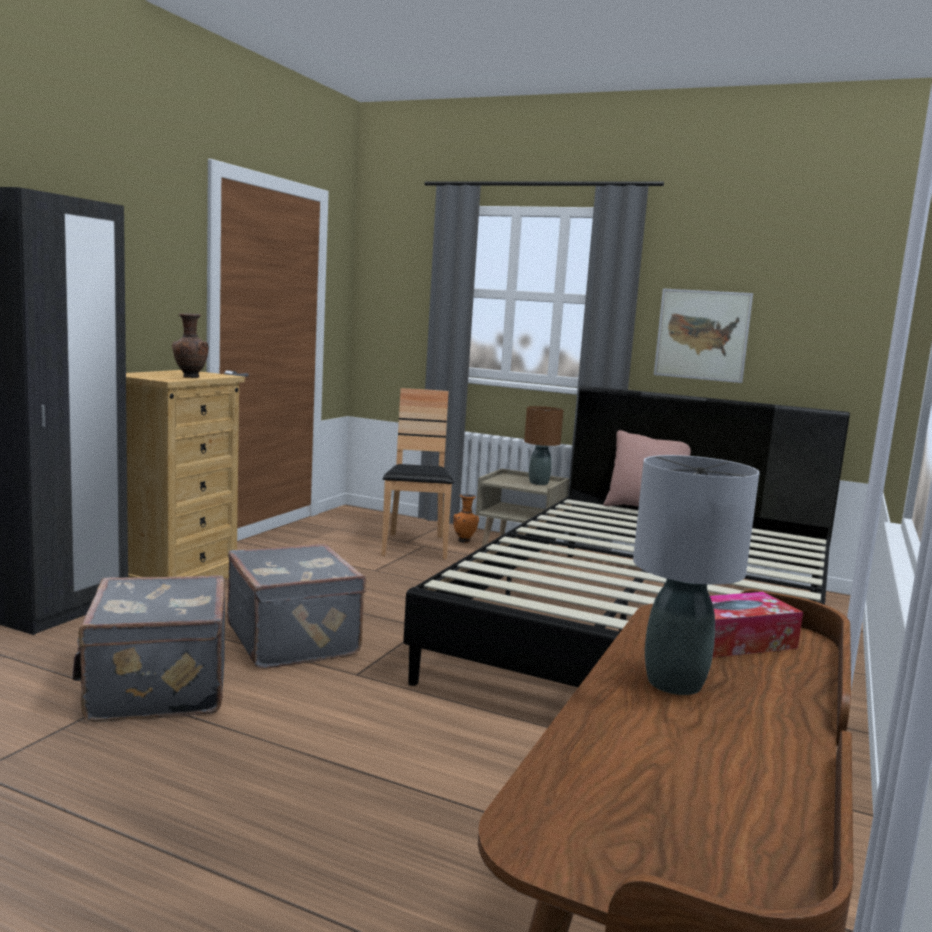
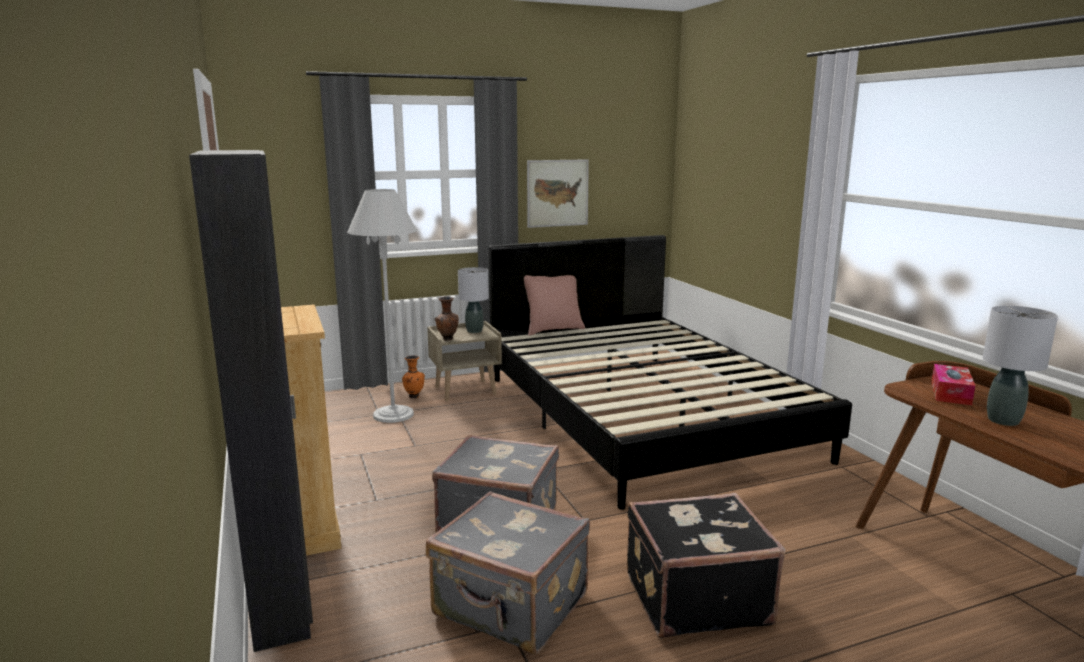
camera: 45 degrees left, 5 degrees up
(189, 377) = (301, 320): brown vase -> brown vase (447, 339)
(281, 771) = (694, 597): none -> black suitcase
(415, 546) = (393, 414): brown chair -> white floor lamp
(538, 483) = (474, 331): brown table lamp -> grey table lamp

